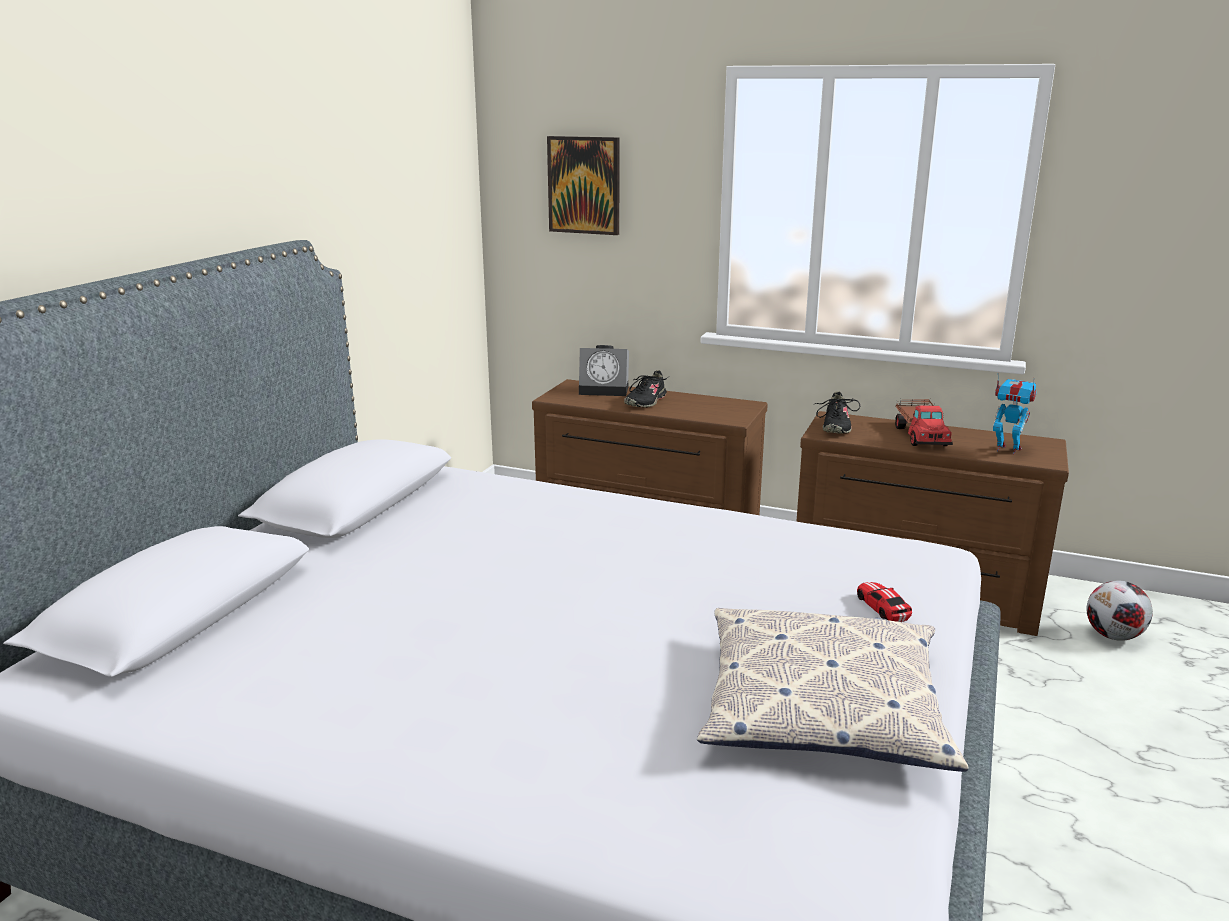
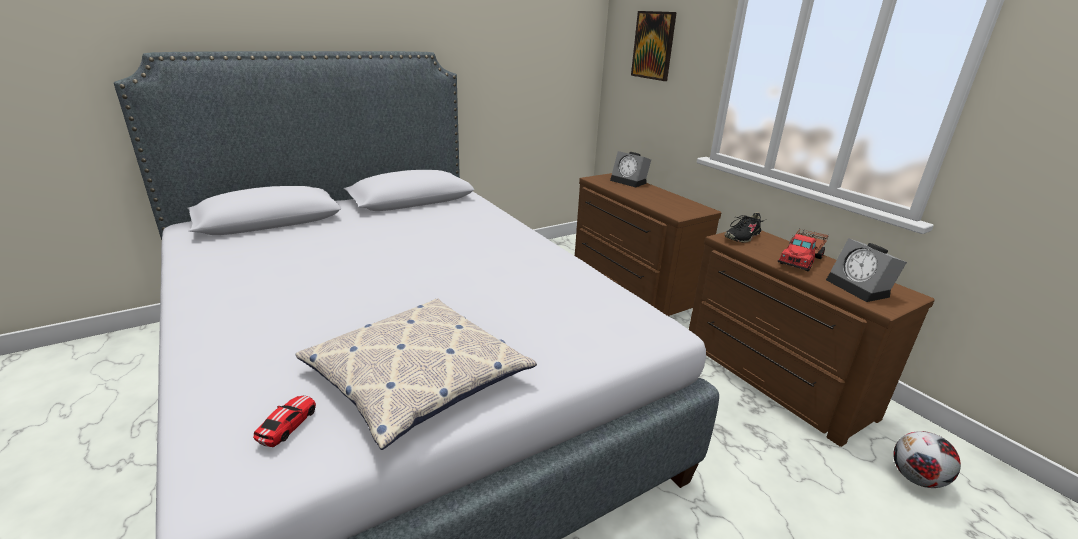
camera: 35 degrees right, 5 degrees up
(645, 402) = (641, 193): black shoe -> none
(882, 607) = (560, 343): toy car -> toy car (287, 424)
(1007, 449) = (860, 288): toy robot -> alarm clock

